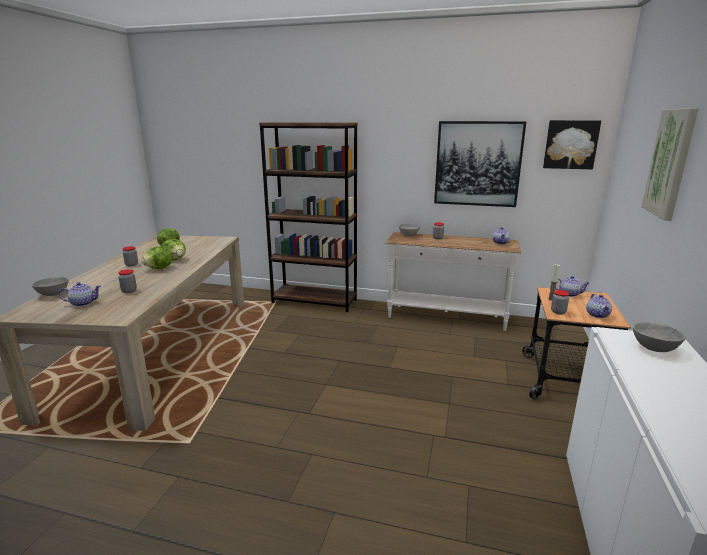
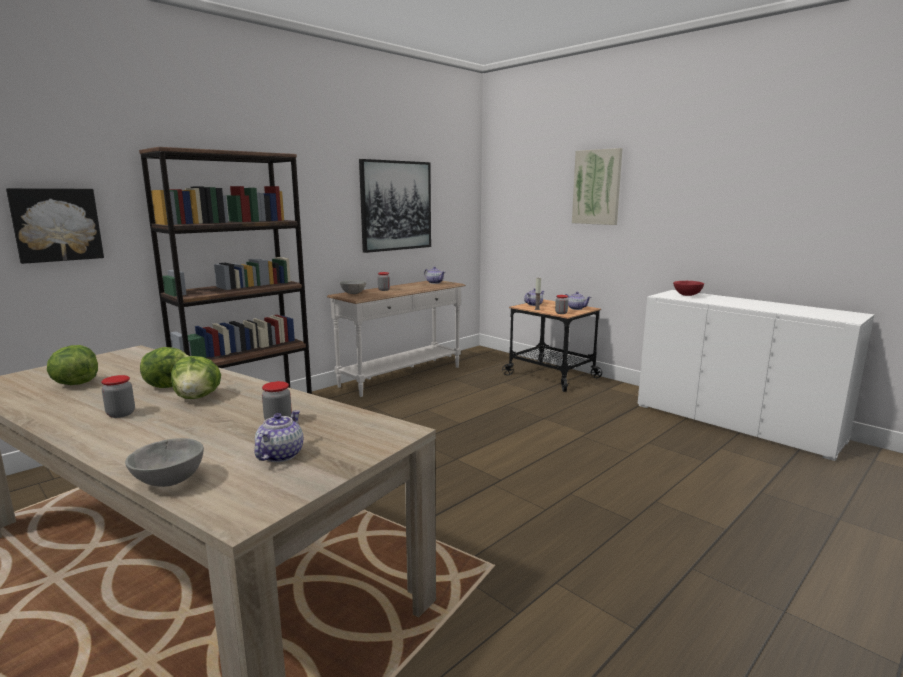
camera: 60 degrees left, 5 degrees down
(570, 144) = (457, 185): picture -> picture (56, 224)
(653, 348) = (686, 295): grey bowl -> red bowl

